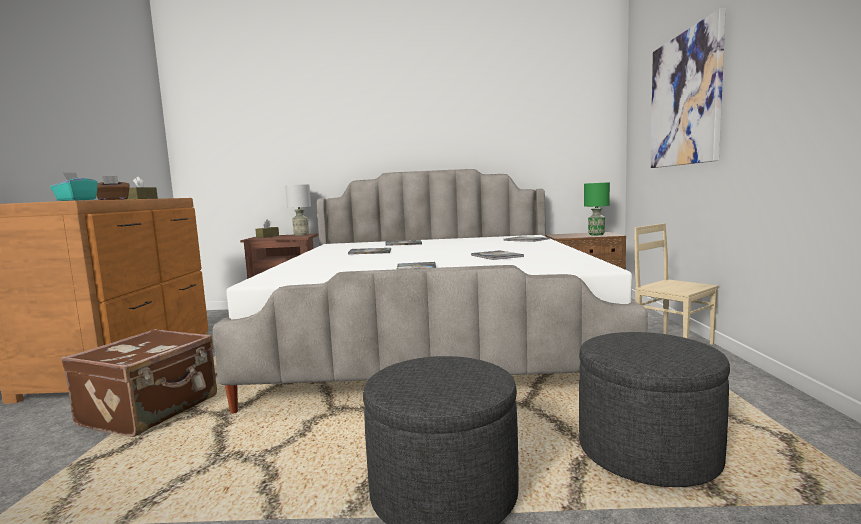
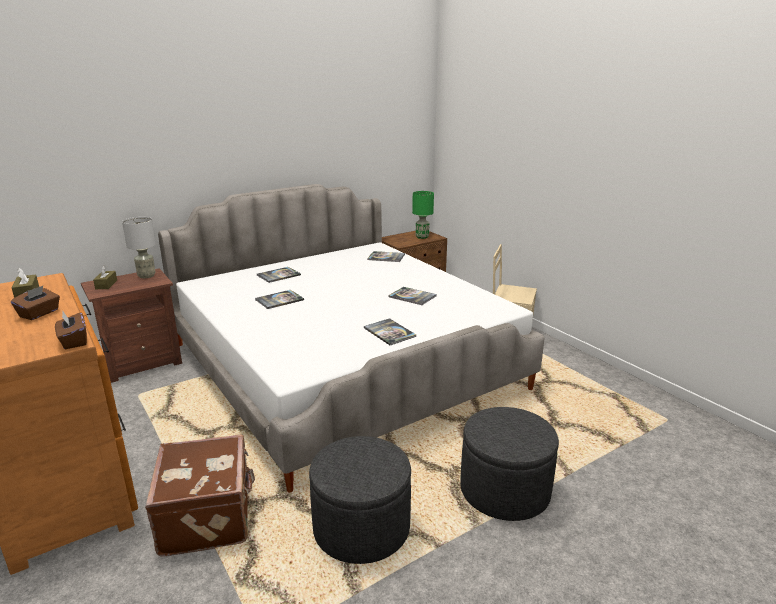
camera: 35 degrees left, 15 degrees up
(76, 200) = (74, 341): turquoise tissue box -> brown tissue box
(647, 452) = (568, 426): grey ottoman -> grey ottoman (361, 528)
(685, 100) = (509, 143): picture -> none

